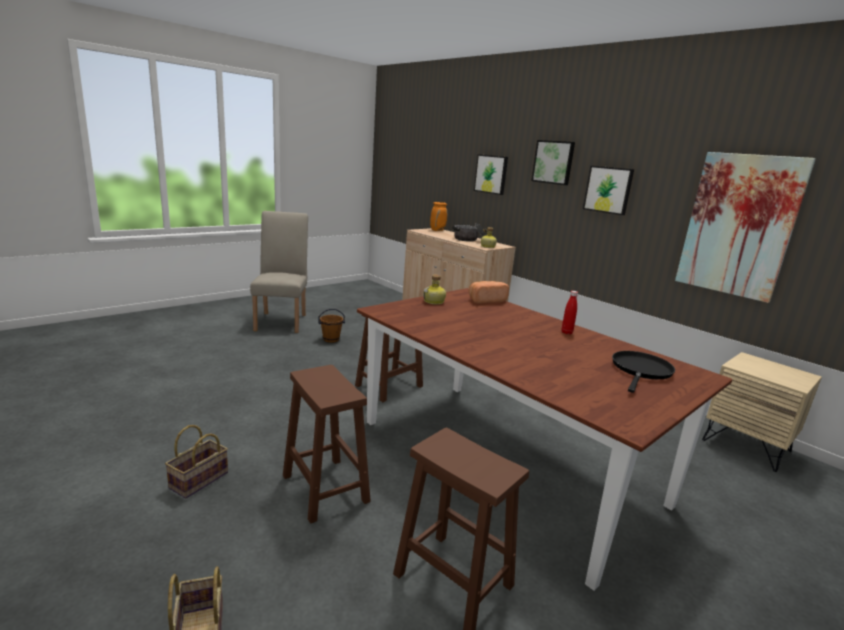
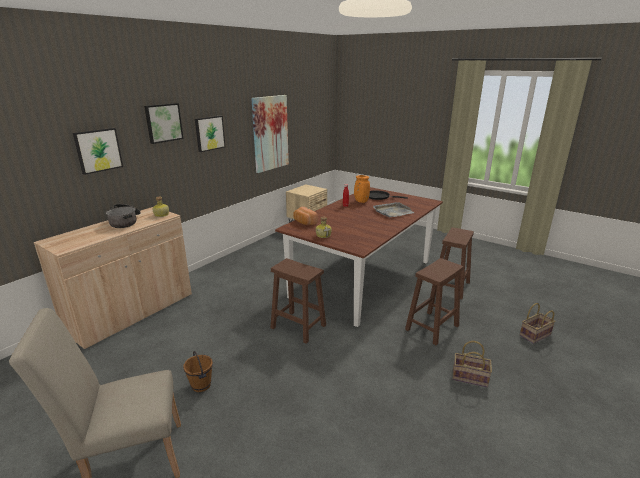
camera: 100 degrees left, 5 degrees up
(437, 230) = (60, 239): orange vase -> orange vase (361, 201)
(534, 361) = (392, 212): none -> grey tray

